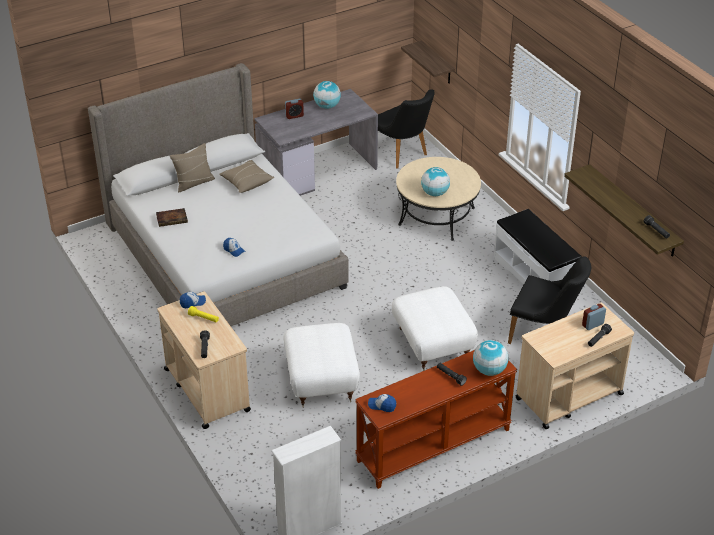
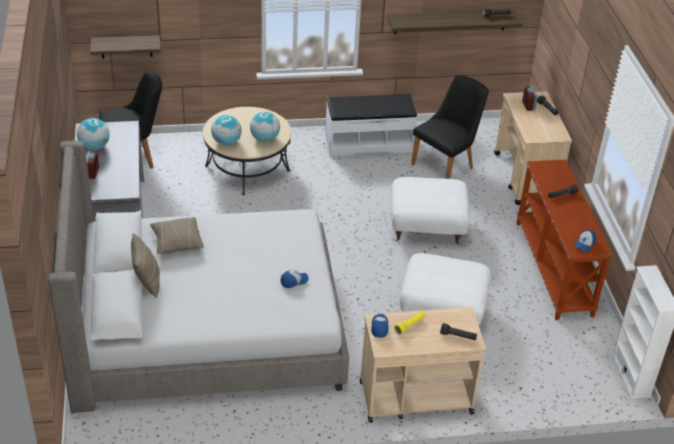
camera: 70 degrees left, 0 degrees up
(172, 219) = (205, 314): book -> none
(489, 370) = (562, 173): globe -> globe (226, 142)

